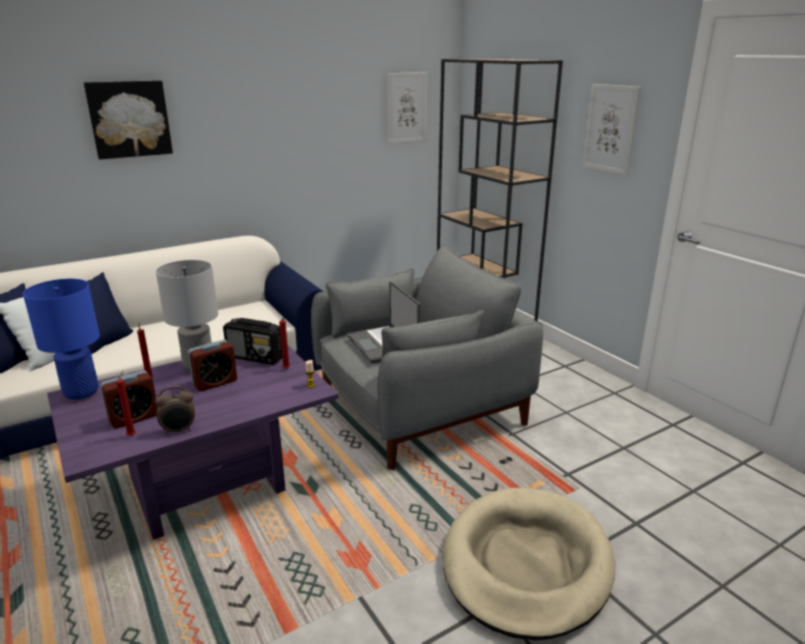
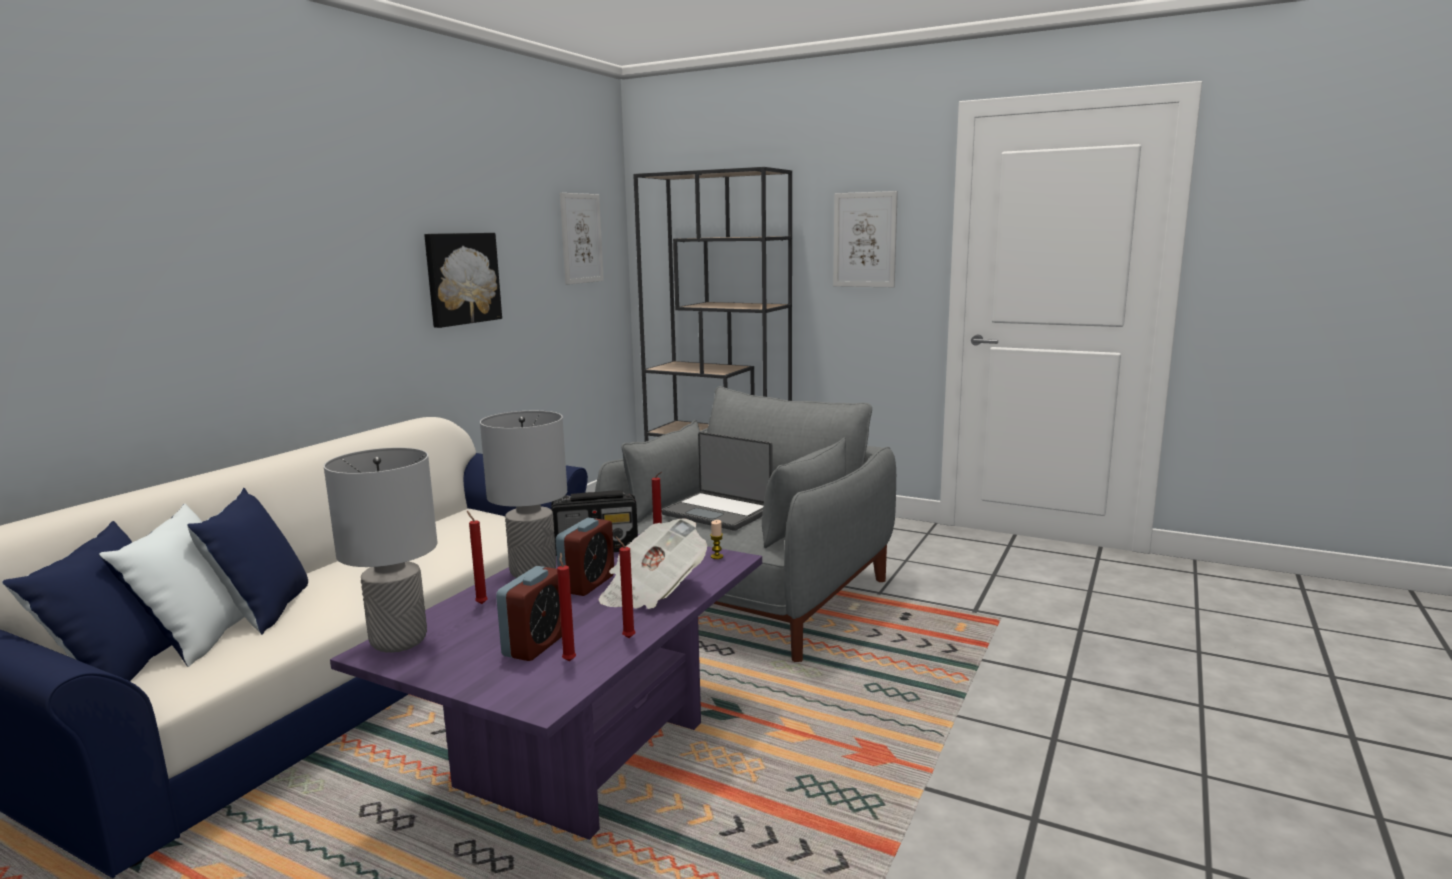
camera: 30 degrees left, 10 degrees down
(81, 394) = (398, 645): blue table lamp -> grey table lamp
(129, 119) = (259, 240): picture -> picture (461, 278)
(179, 430) = (627, 637): alarm clock -> red candle
(238, 400) = (652, 591): none -> newspaper
(526, 564) = (1037, 695): beige dog bed -> none

